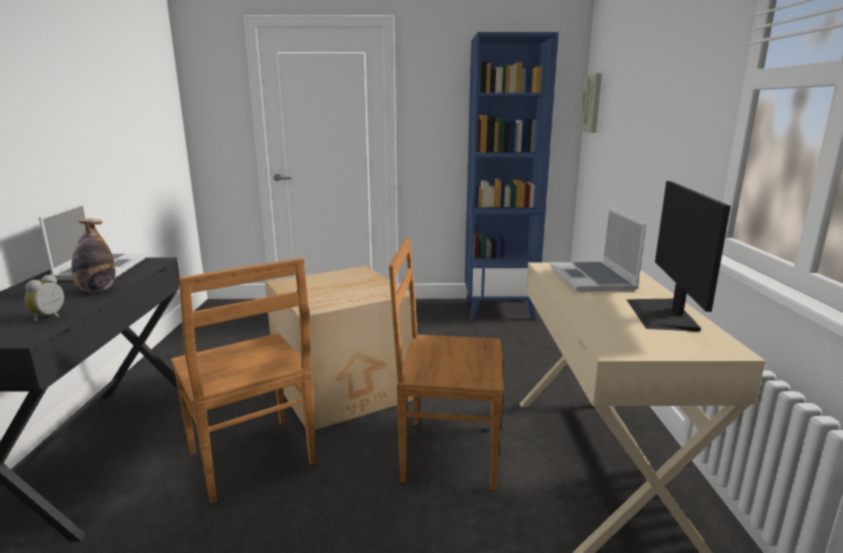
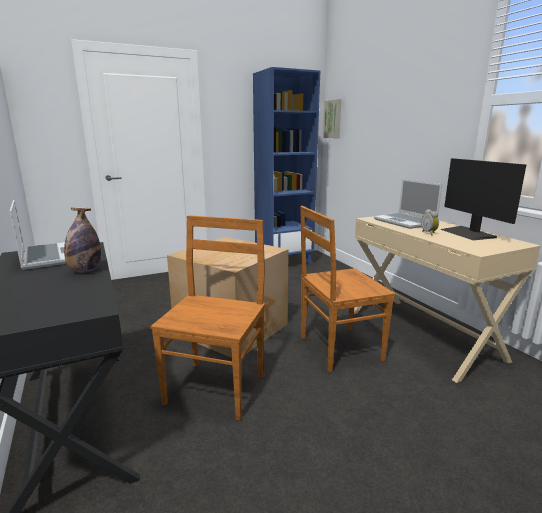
camera: 25 degrees left, 0 degrees up
(51, 317) = (86, 292): alarm clock -> alarm clock (429, 233)
(252, 459) = (216, 387): brown chair -> brown chair turned 105 degrees counterclockwise

